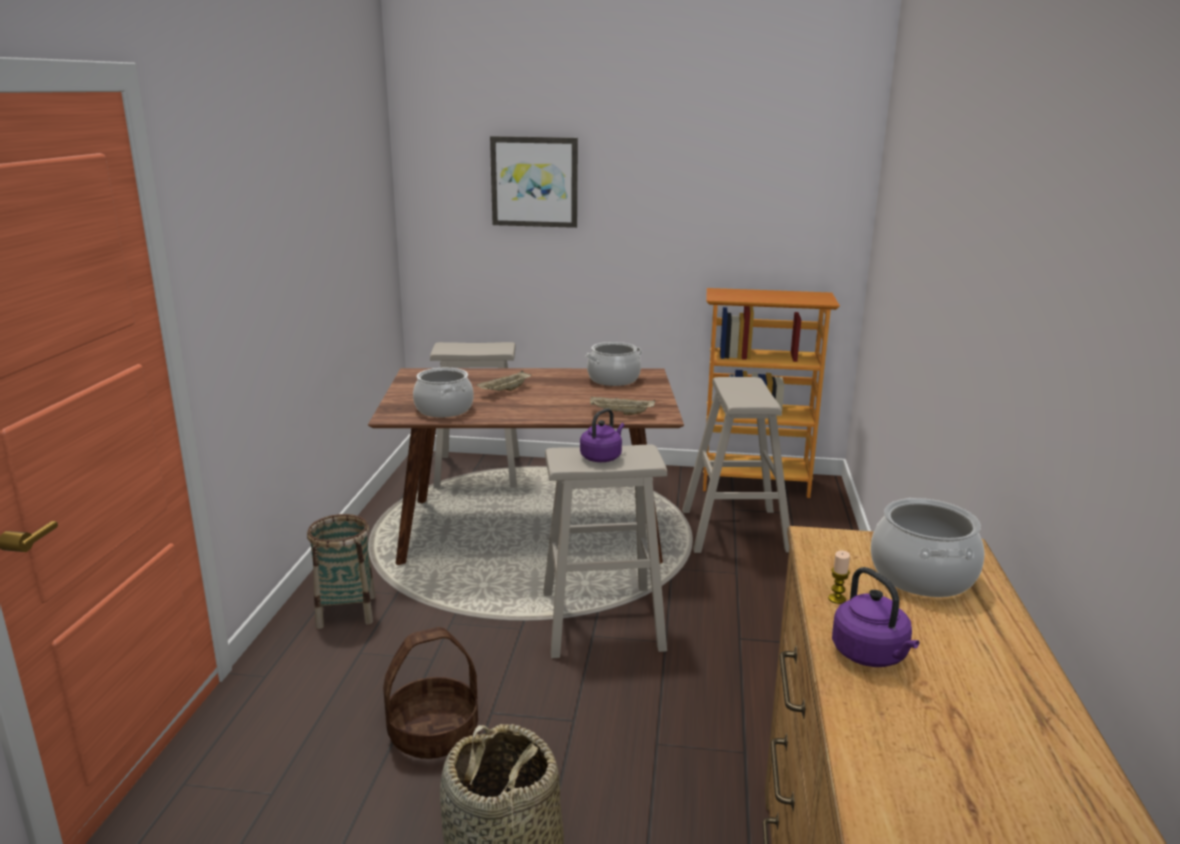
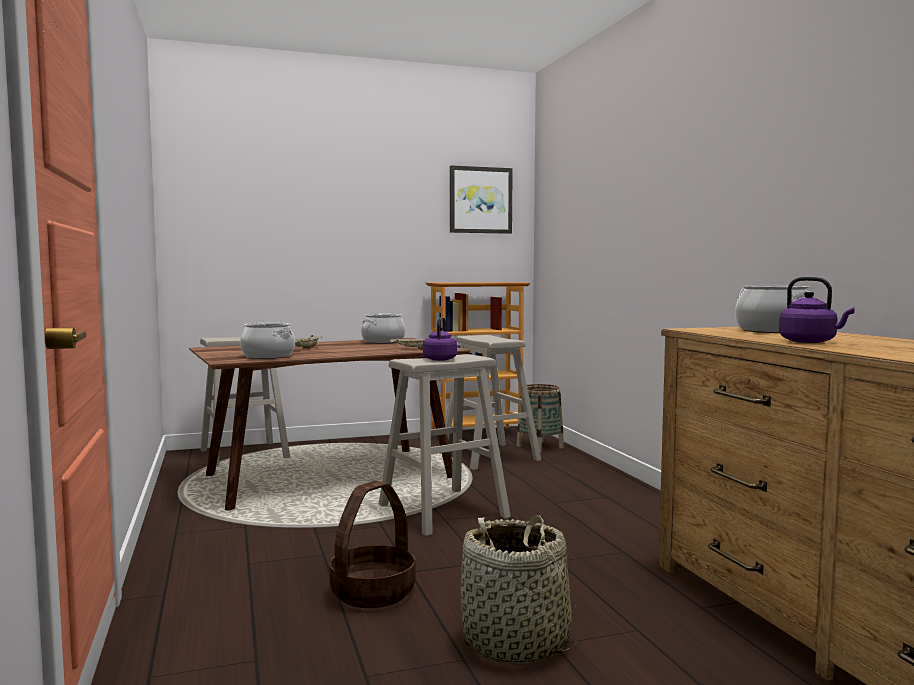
camera: 25 degrees left, 15 degrees down
(346, 611) = (206, 543): basket -> basket (540, 447)
(534, 182) = (284, 202): picture -> picture (480, 200)
(837, 599) = (748, 336): candle -> none

